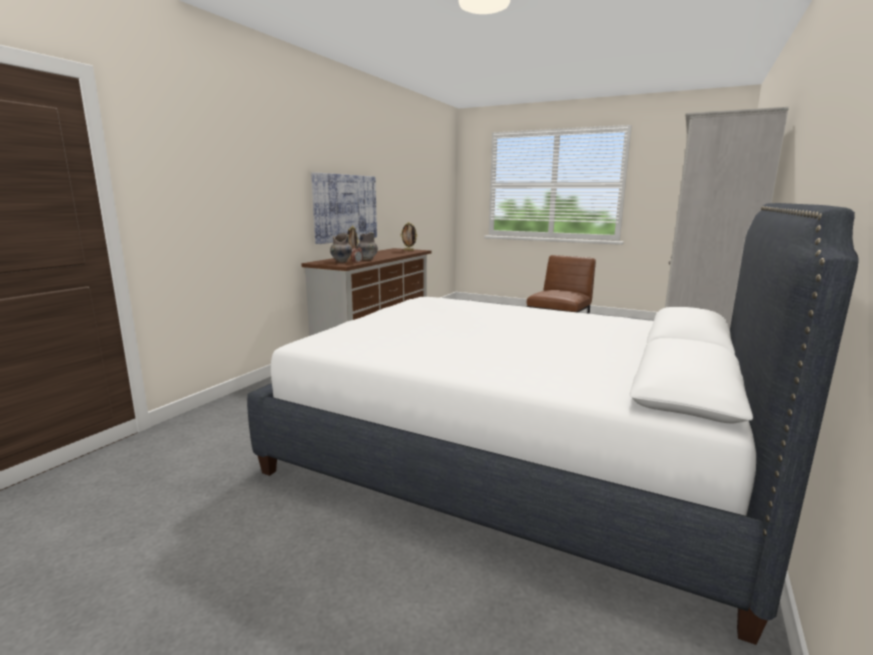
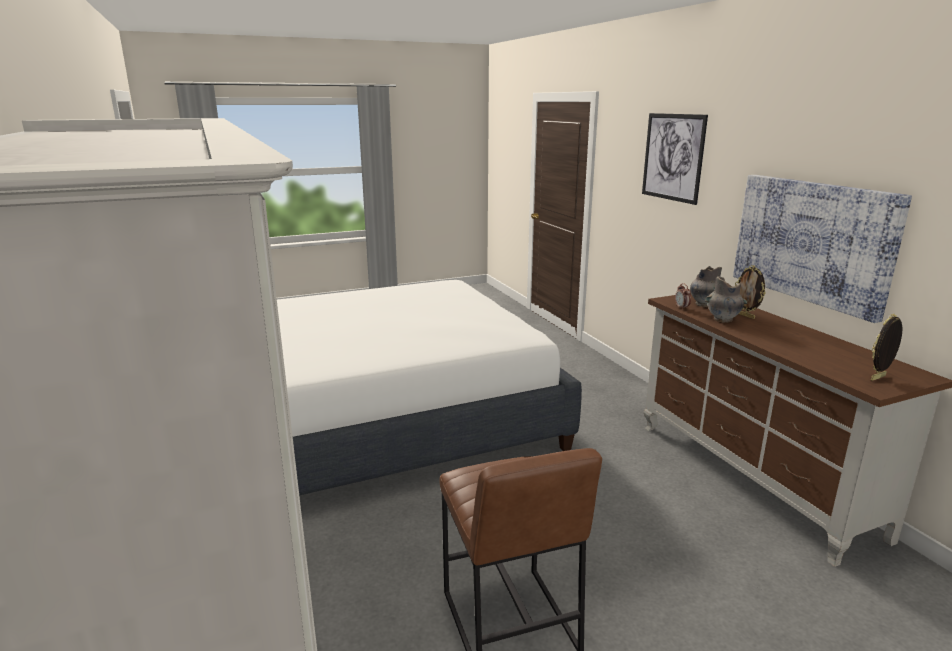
camera: 130 degrees right, 5 degrees up
(243, 162) = (673, 157): none -> picture

